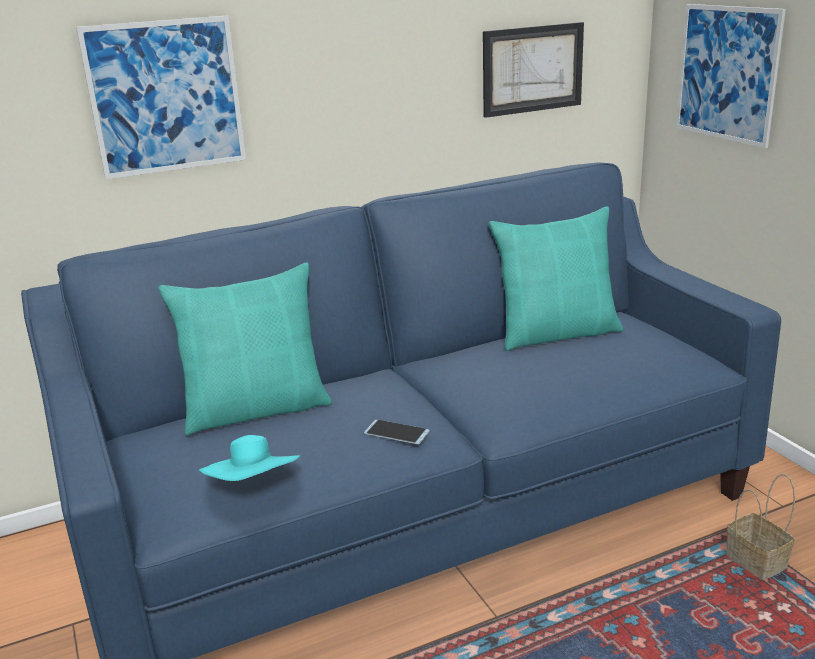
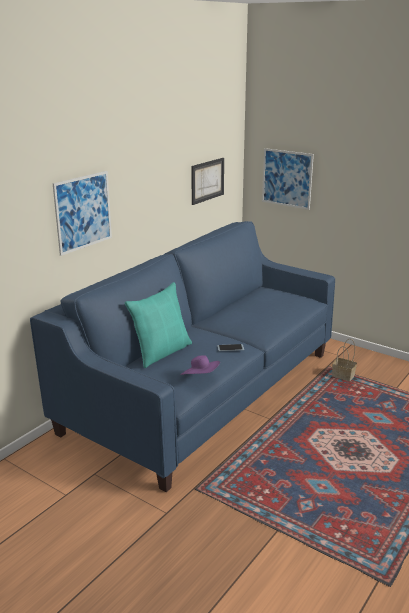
camera: 30 degrees left, 0 degrees up
(254, 487) = (200, 378): turquoise hat -> purple hat
(556, 333) = (249, 299): turquoise pillow -> none

